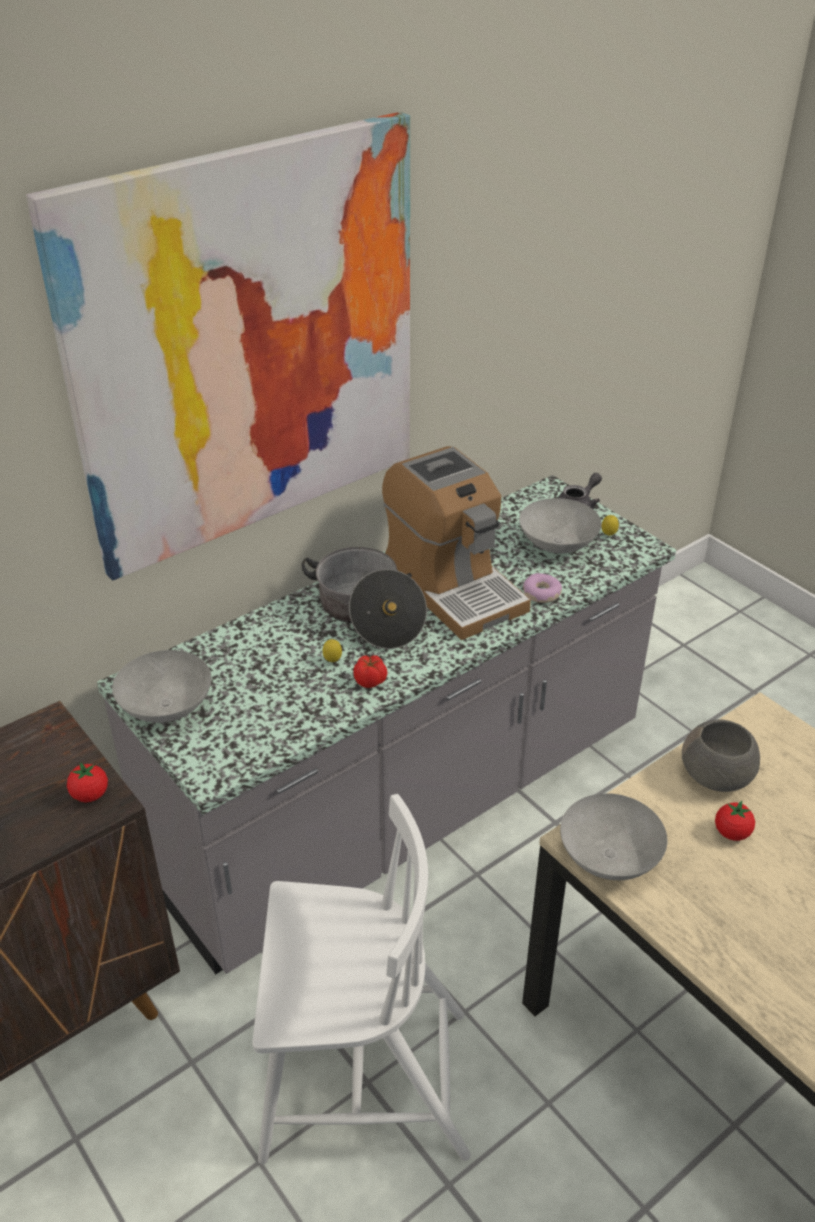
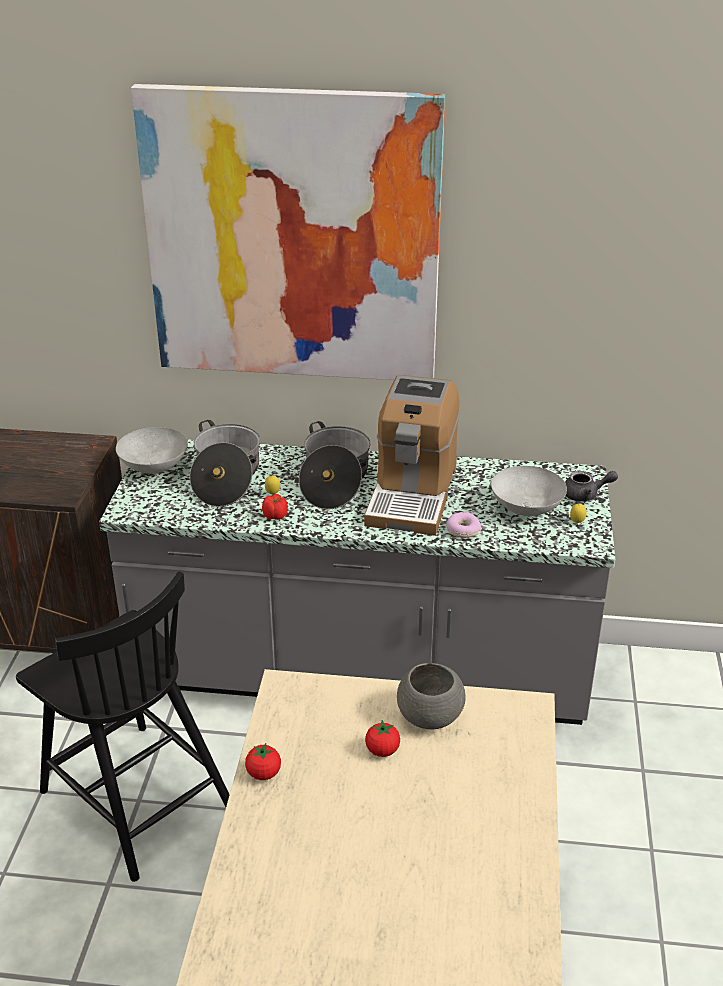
camera: 45 degrees right, 5 degrees down
(90, 795) = (62, 486): tomato -> tomato (263, 773)
(261, 673) = (226, 478): none -> cooking pot
(360, 1083) = (135, 797): white chair -> black chair
(608, 860) = (282, 708): grey bowl -> none

